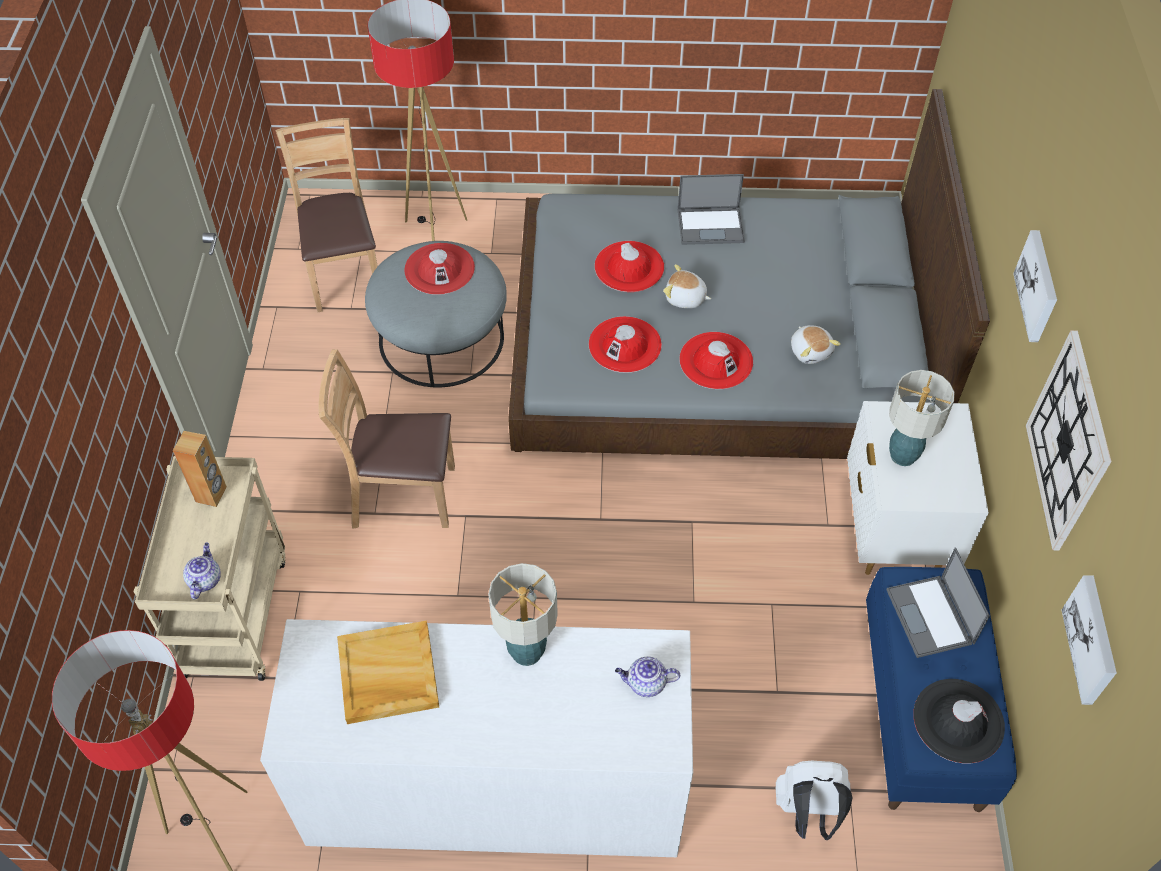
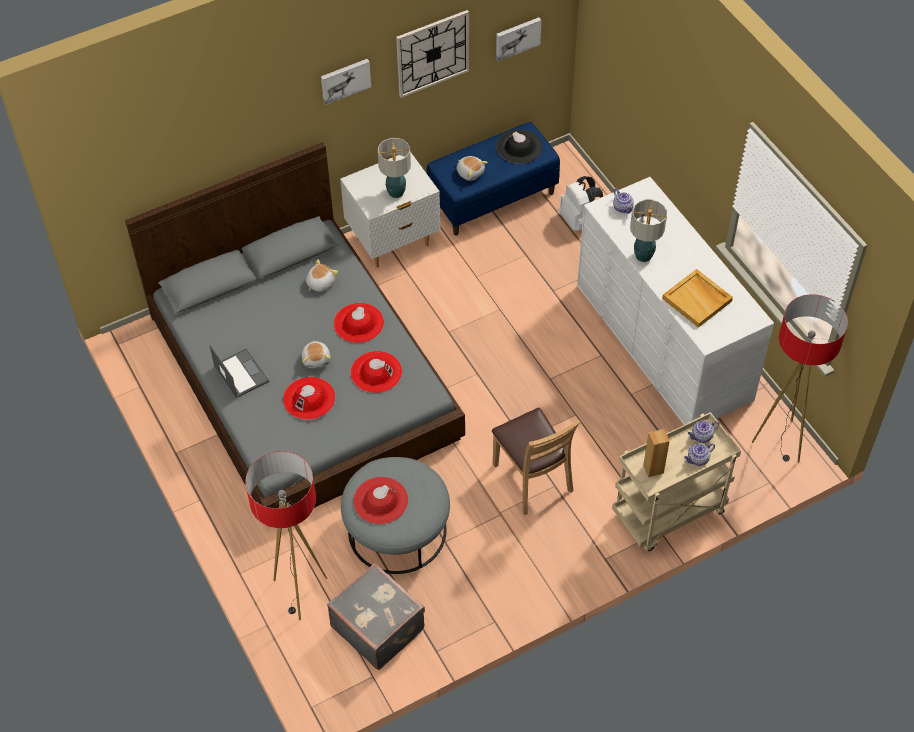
camera: 120 degrees left, 0 degrees up
(178, 553) = (697, 459): none -> teapot
(344, 275) = (378, 627): brown chair -> grey suitcase
(931, 617) = (470, 172): laptop -> plush toy

